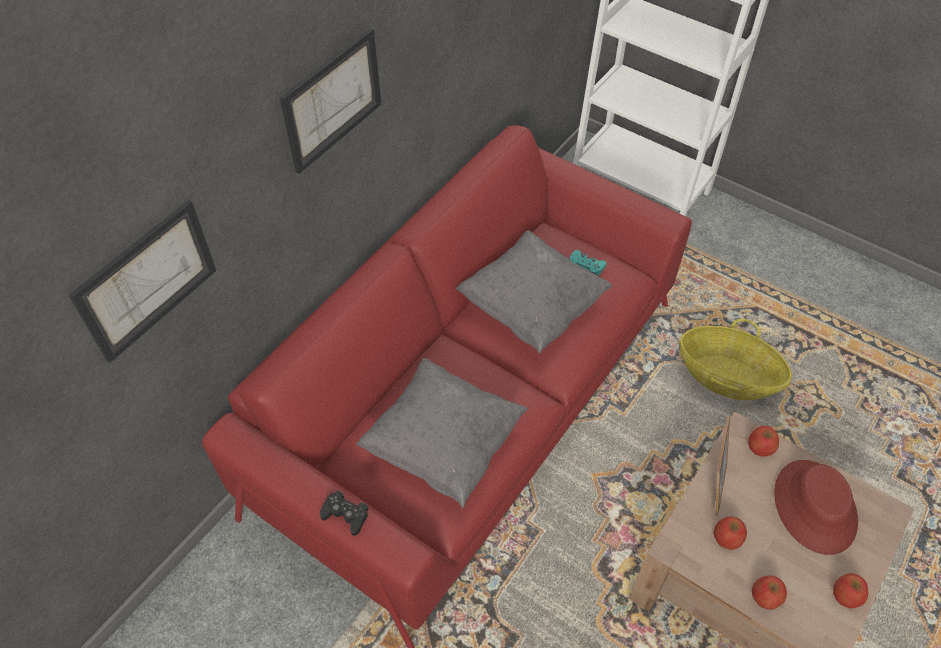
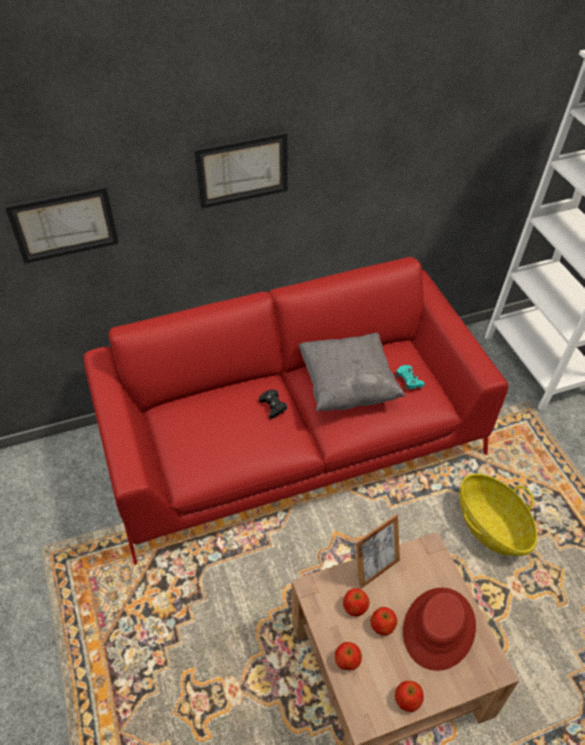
camera: 35 degrees right, 5 degrees down
(345, 515) = (118, 436): black game controller -> black game controller (273, 406)
(443, 445) = (218, 436): grey pillow -> none
(760, 447) = (434, 565): apple -> apple (382, 625)

